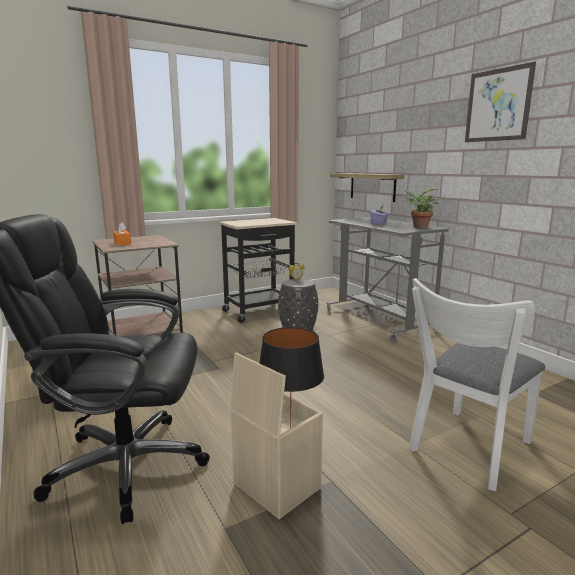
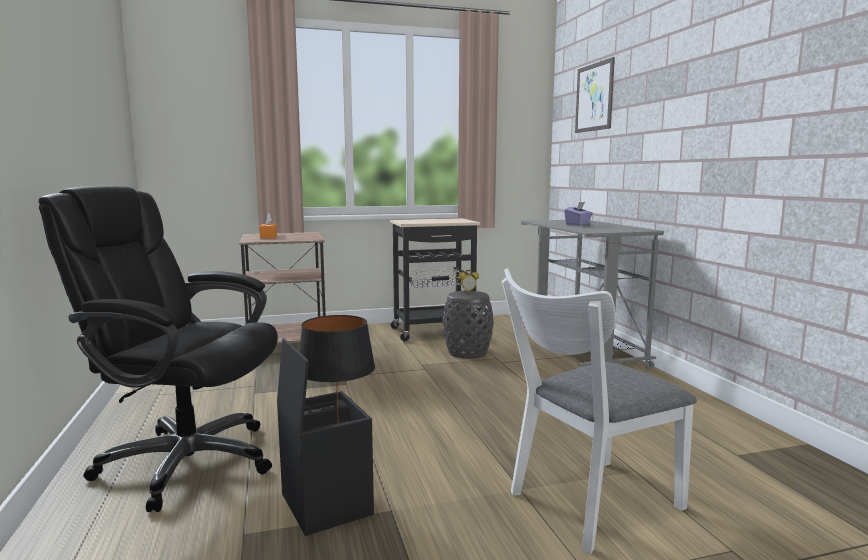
camera: 15 degrees right, 5 degrees down
(274, 485) = (324, 504): beige storage box -> black storage box
(372, 186) = (587, 181): shelf -> none
(418, 227) = (623, 229): potted plant -> none
(498, 105) = (718, 67): picture -> picture (594, 97)

